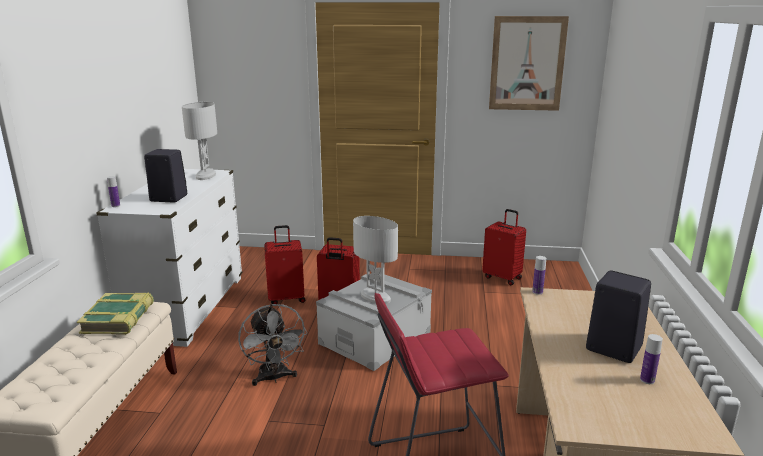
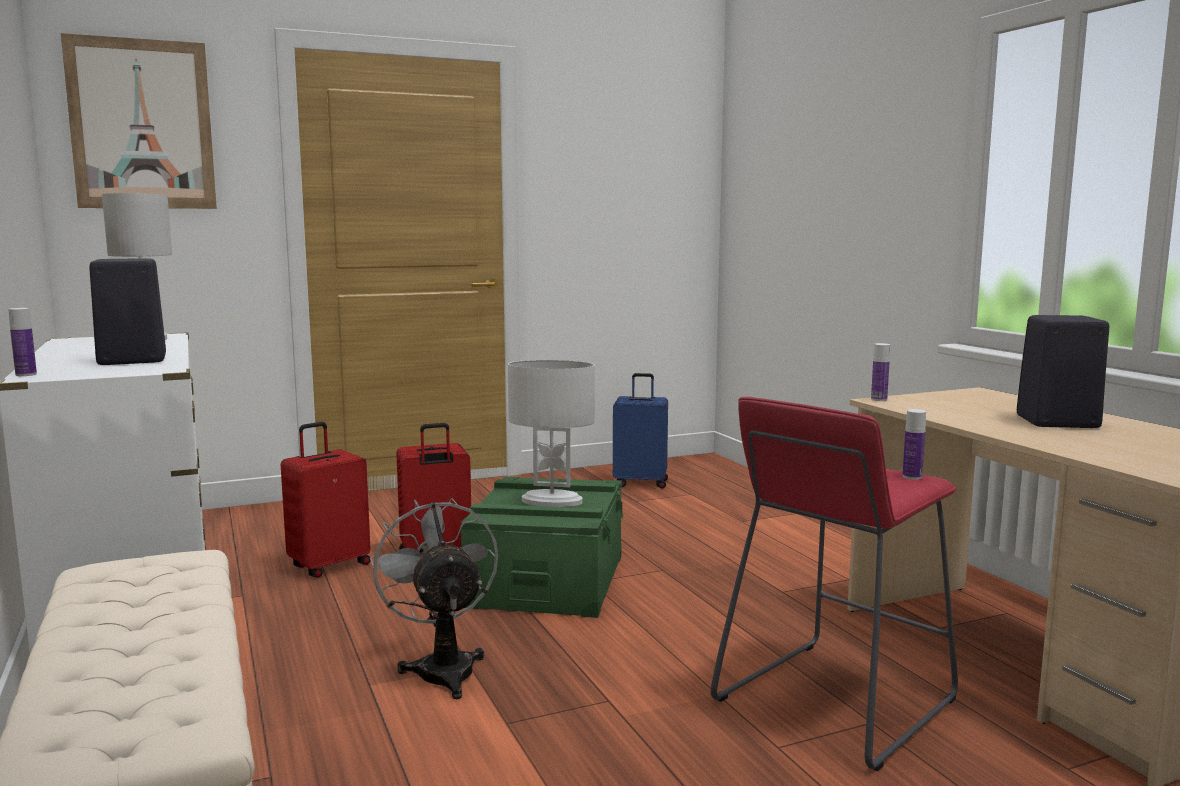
camera: 30 degrees left, 10 degrees down
(119, 319) = (150, 583): book -> none
(274, 378) = (442, 667): grey fan -> grey fan turned 150 degrees counterclockwise
(375, 337) = (547, 580): grey storage box -> green storage box
(502, 277) = (641, 482): red suitcase -> blue suitcase
(527, 64) = (627, 160): picture -> picture (142, 125)
(647, 380) = (1142, 435): bottle -> bottle (912, 477)

